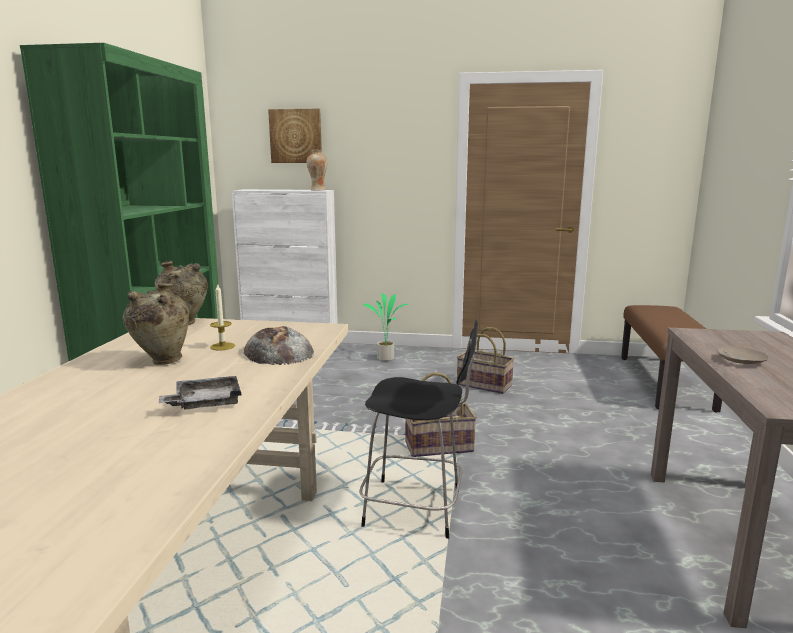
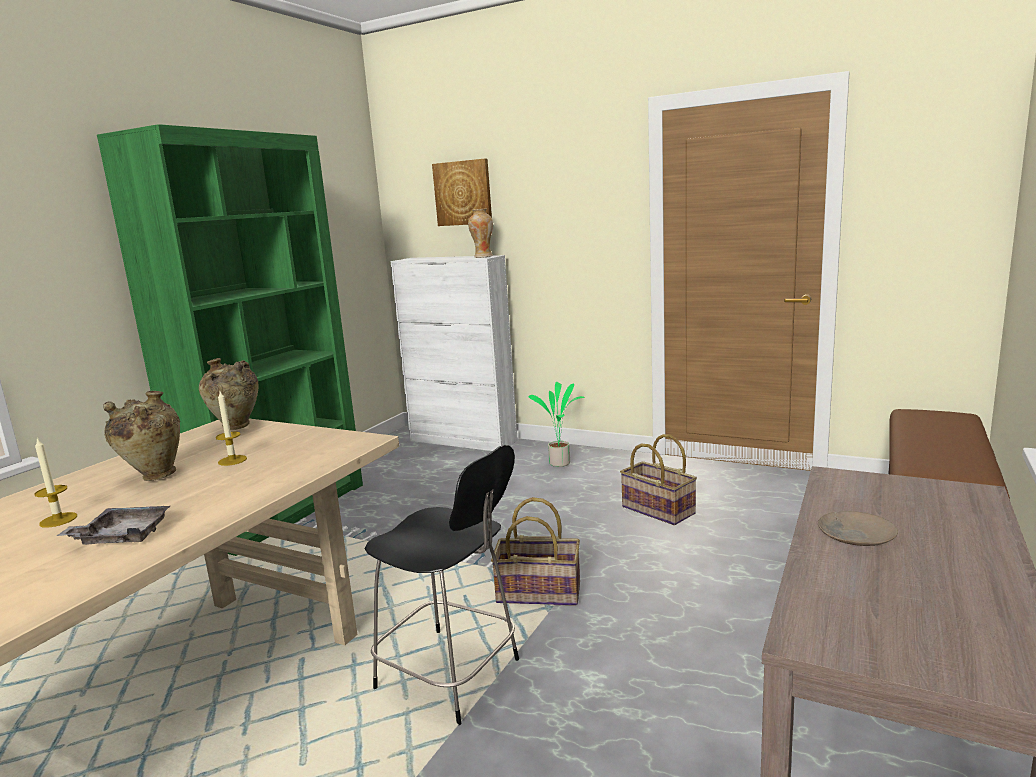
camera: 20 degrees right, 0 degrees up
(115, 397) = (58, 520): none -> candle
(278, 352) = (275, 472): bread -> none

